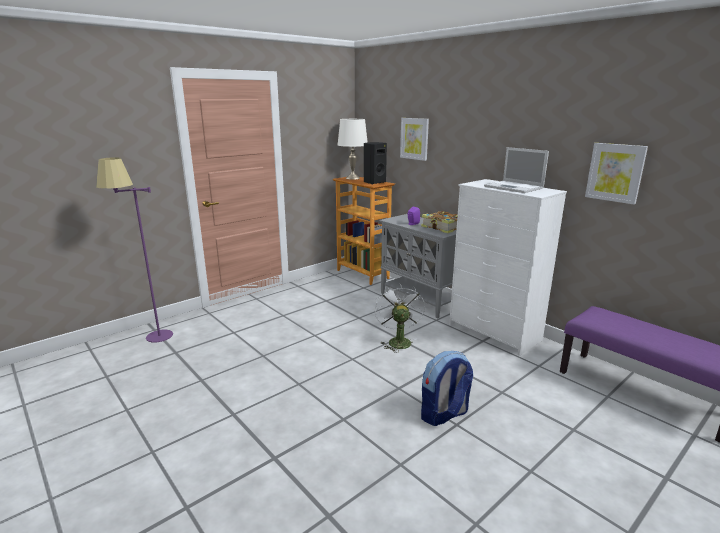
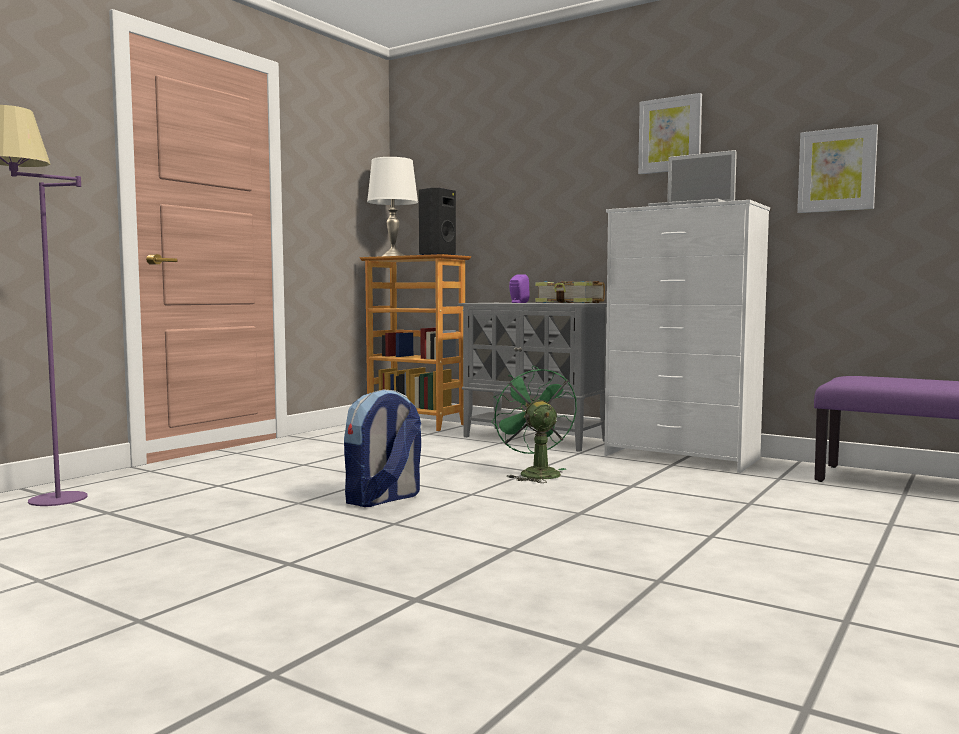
camera: 15 degrees left, 15 degrees down
(398, 341) = (534, 473): white fan -> green fan
(414, 138) = (503, 179): picture -> picture (670, 135)
(444, 415) = (681, 529): backpack -> backpack (383, 499)

